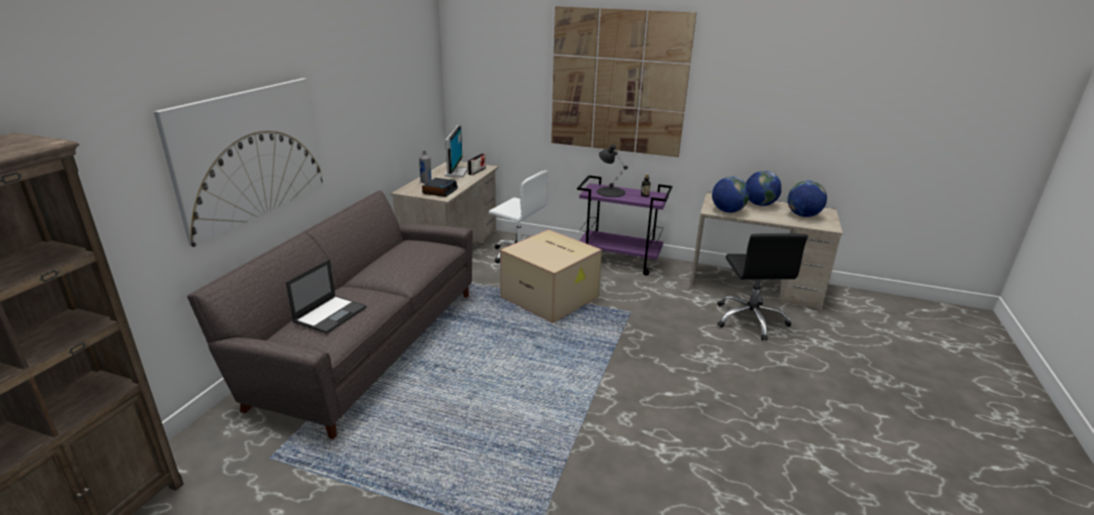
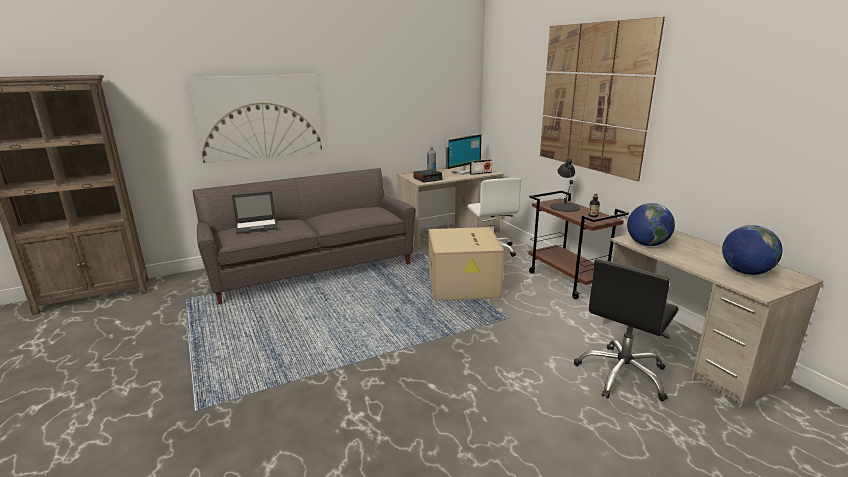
camera: 45 degrees right, 5 degrees down
(619, 261) = (568, 281): purple cart -> brown cart
(759, 204) = (705, 249): globe -> none

